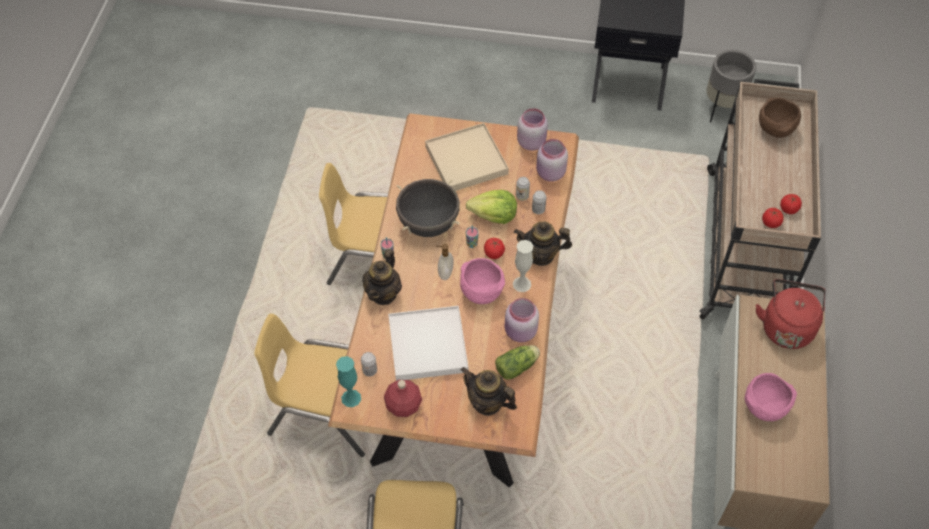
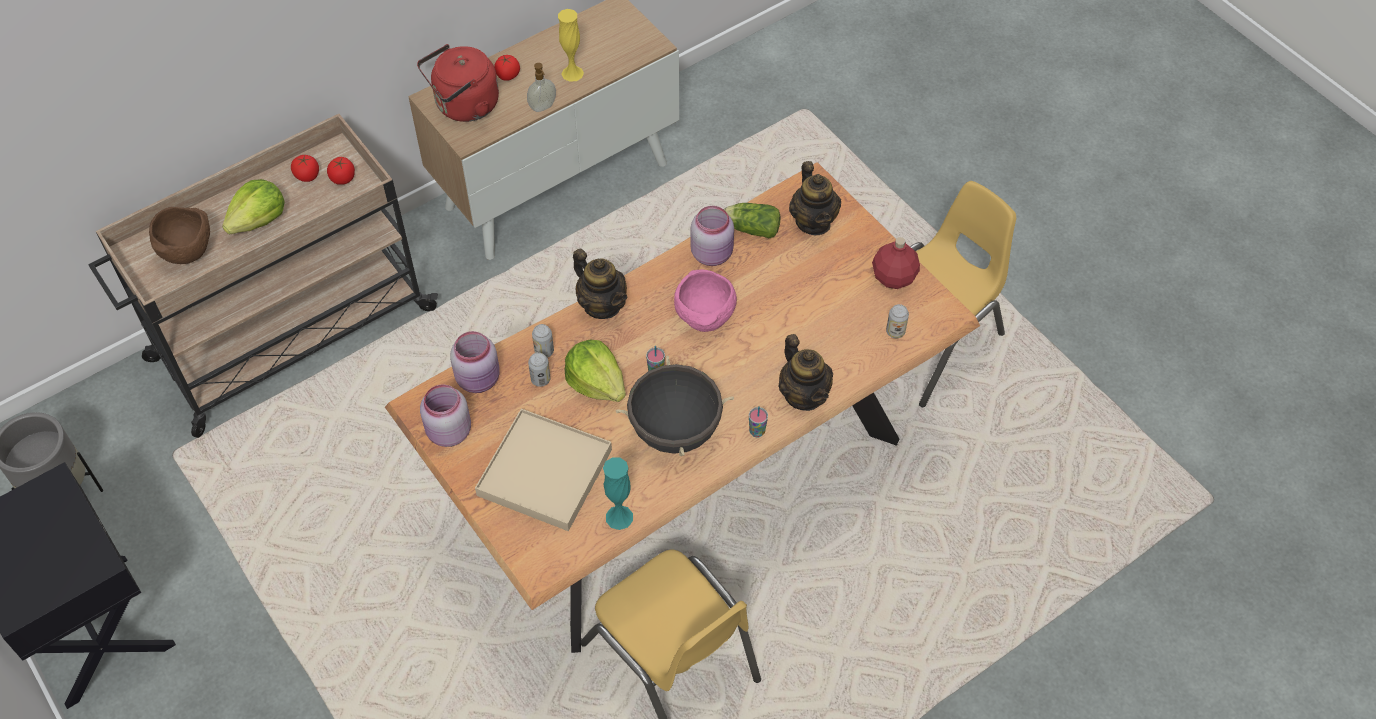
camera: 135 degrees left, 0 degrees up
(326, 410) = (895, 533): yellow chair -> none
(351, 398) = (938, 321): turquoise vase -> turquoise vase (619, 517)
(383, 293) = (804, 395): teapot -> teapot turned 90 degrees clockwise
(427, 345) = (814, 310): white tray -> none
(445, 273) = (718, 365): soap dispenser -> soap dispenser (543, 107)
(494, 253) = (645, 344): tomato -> tomato (508, 75)
(522, 284) = (656, 293): white vase -> none
(765, 406) = (572, 73): pink bowl -> yellow vase
(771, 169) = (259, 220): none -> lettuce

